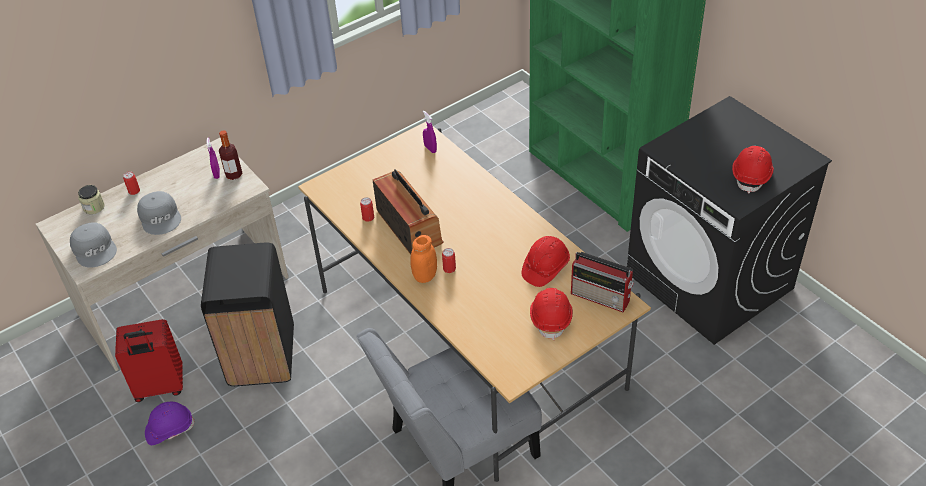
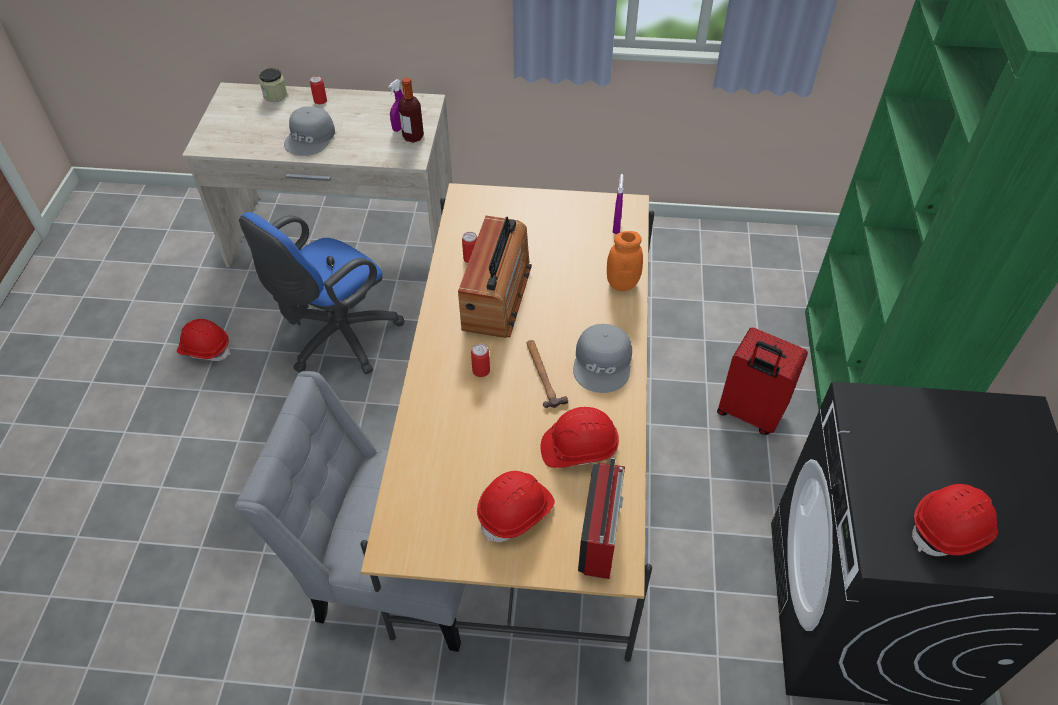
camera: 40 degrees right, 5 degrees up
(95, 249) = (231, 132): grey cap -> grey cap (603, 363)
(160, 387) = (238, 306): red suitcase -> red suitcase (749, 414)
(169, 429) = (205, 348): purple hard hat -> red hard hat
(261, 357) = (337, 339): black trash can -> blue office chair
(425, 276) = (448, 360): orange jar -> orange jar (622, 283)
(485, 248) = (543, 375): none -> hammer
(601, 297) = (600, 534): radio -> radio turned 150 degrees counterclockwise

